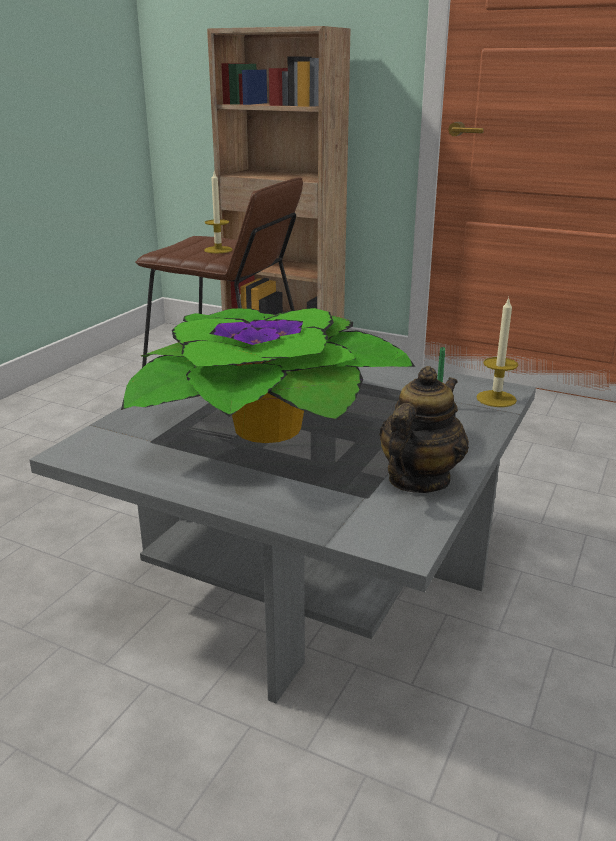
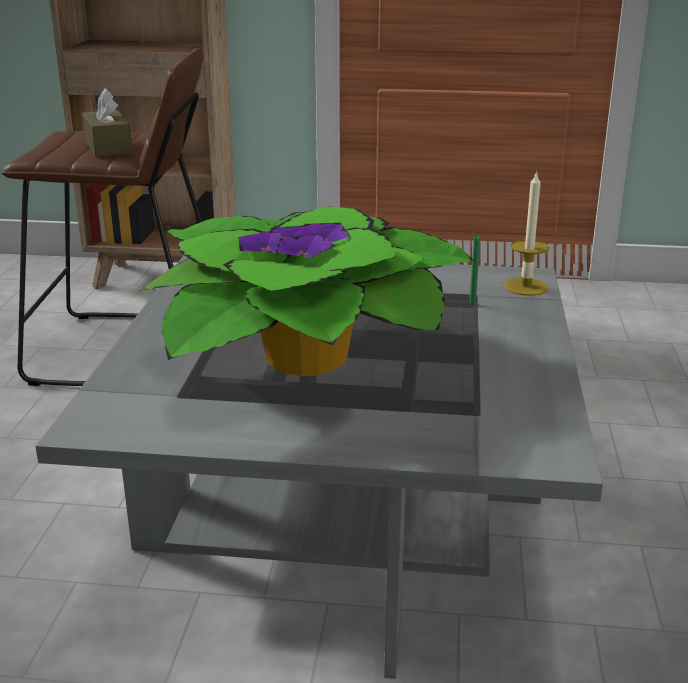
camera: 20 degrees left, 0 degrees up
(218, 250) = (108, 147): candle -> brown tissue box
(418, 480) = (516, 386): teapot -> none

